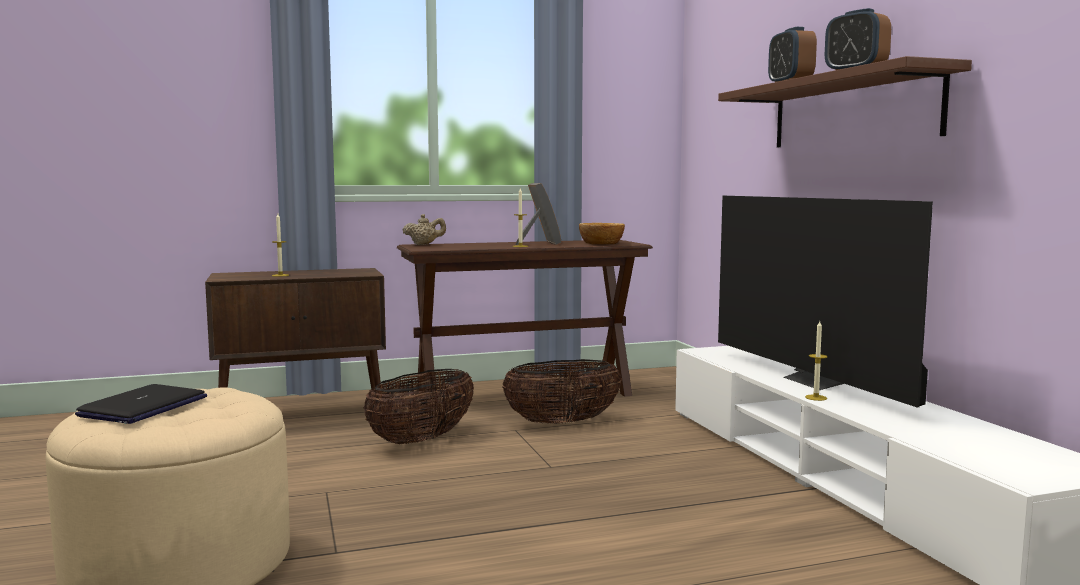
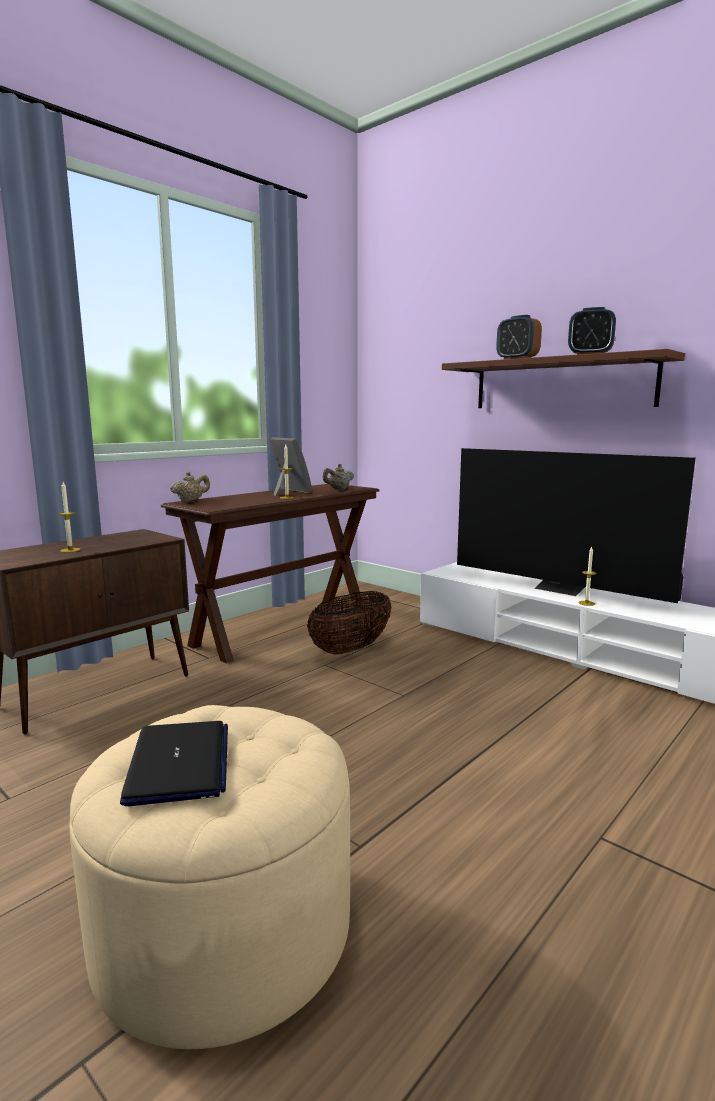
camera: 30 degrees left, 5 degrees up
(422, 440) = (260, 693): basket -> none
(601, 243) = (338, 489): bowl -> beige teapot

